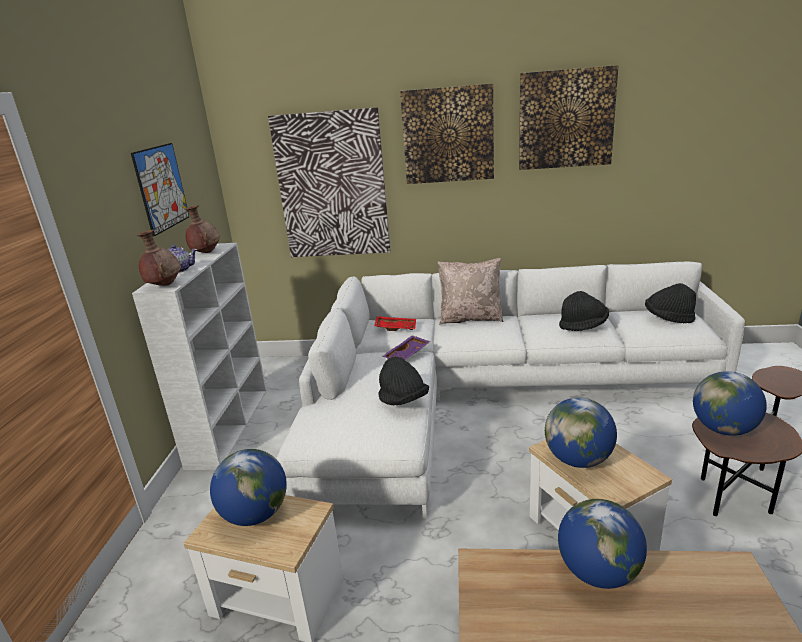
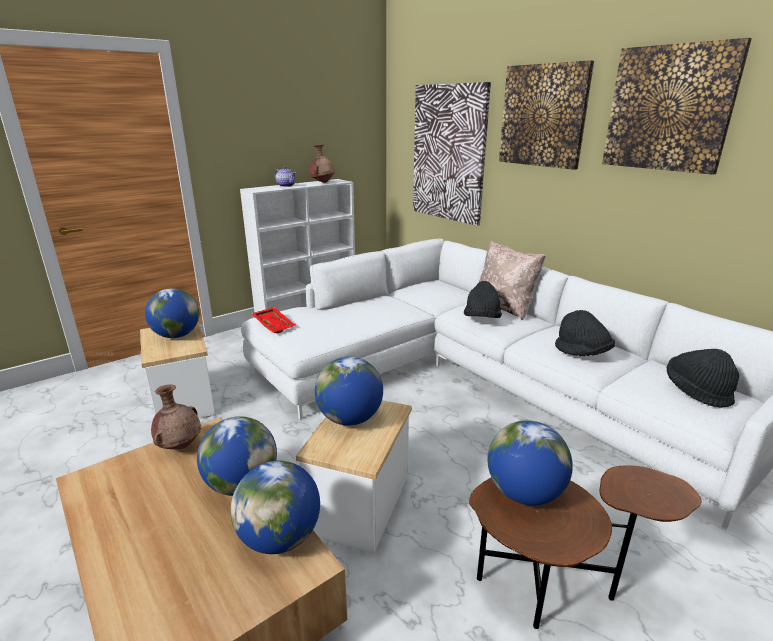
camera: 45 degrees right, 0 degrees up
(161, 188) = (302, 126): picture -> none
(164, 285) = (257, 189): brown vase -> brown vase (180, 446)
(396, 327) = (436, 289): red tray -> red tray (274, 325)
(403, 400) = (342, 328): black hat -> black hat (481, 319)
(407, 355) = (407, 308): purple tray -> none
(693, 574) = (280, 537): none -> globe

